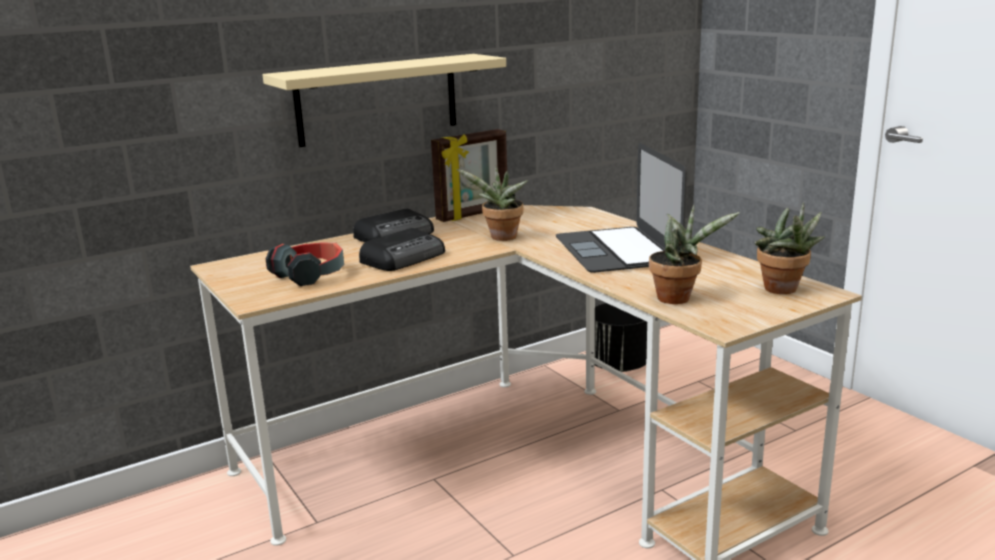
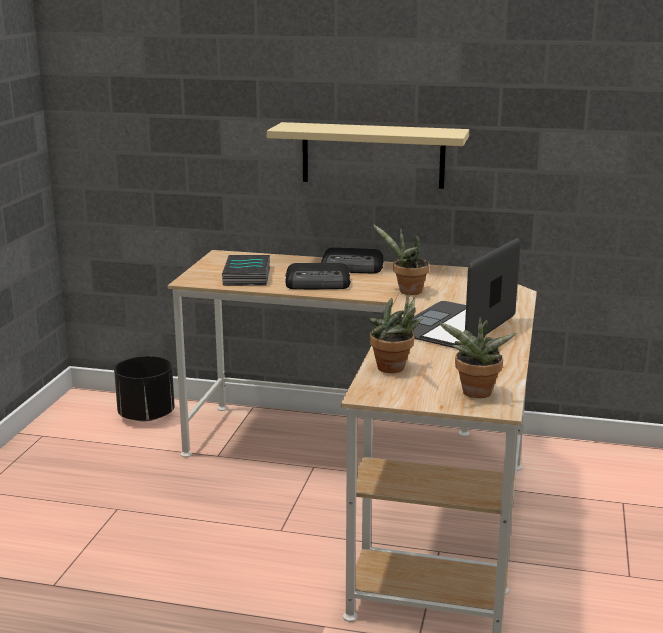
camera: 45 degrees right, 0 degrees up
(311, 275) = (248, 276): headphones -> book
(473, 214) = (437, 269): picture frame -> none
(618, 366) = (576, 461): black planter -> black planter (146, 416)

